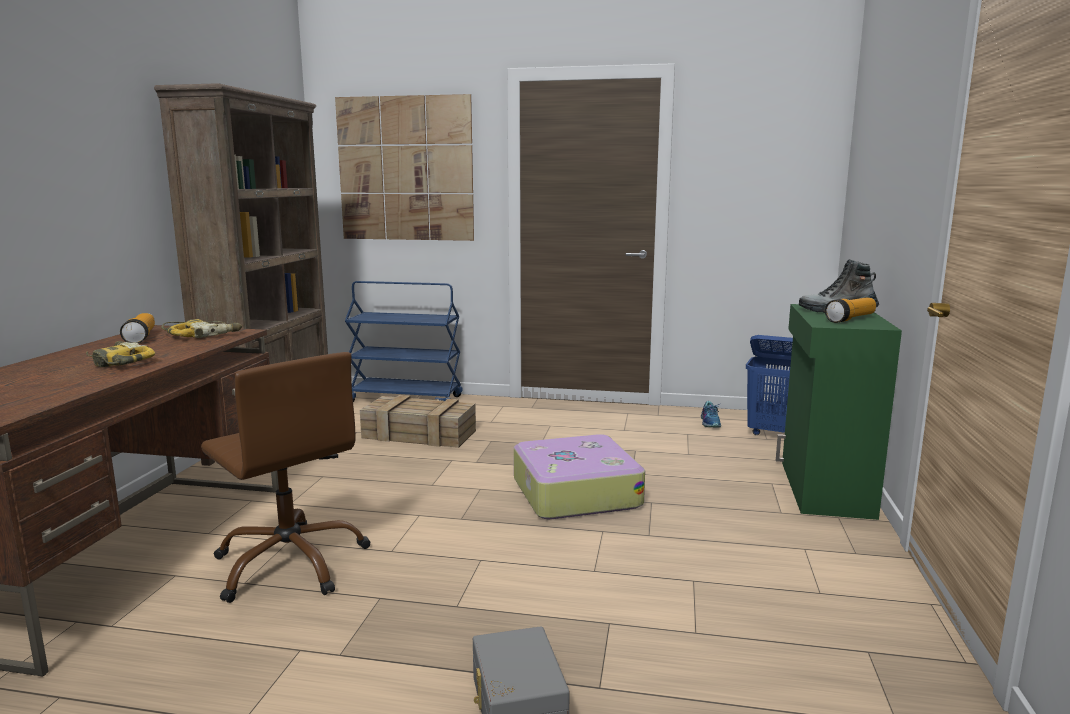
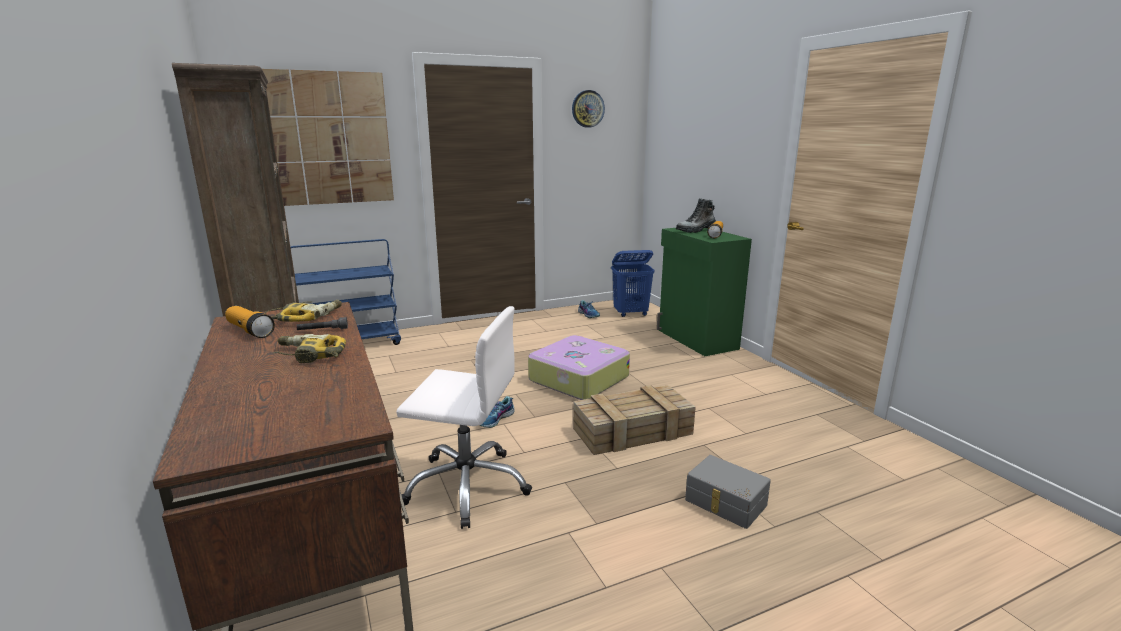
camera: 35 degrees left, 5 degrees up
(182, 347) = (323, 330): none -> grey flashlight
(291, 563) = (467, 486): brown office chair -> white office chair
(417, 434) = (407, 369): crate -> crate (631, 432)
(418, 508) = (496, 419): none -> shoe
(744, 129) = (587, 109): none -> wall clock

